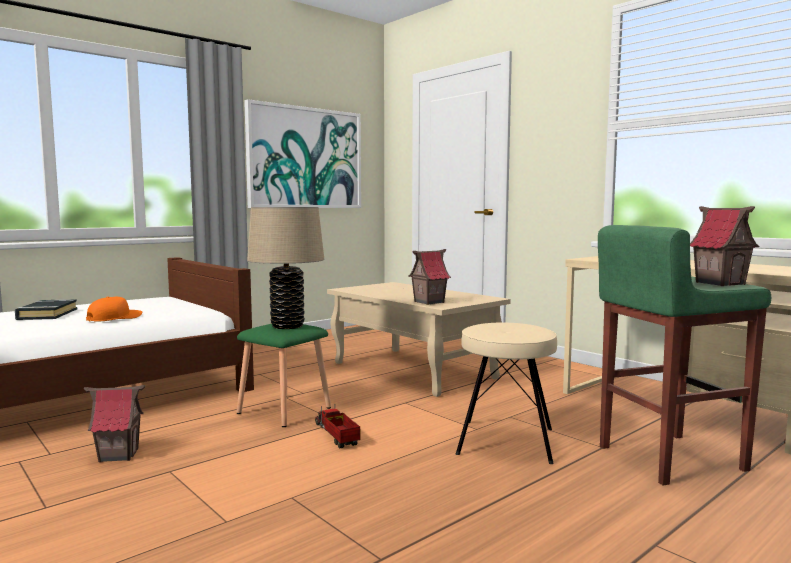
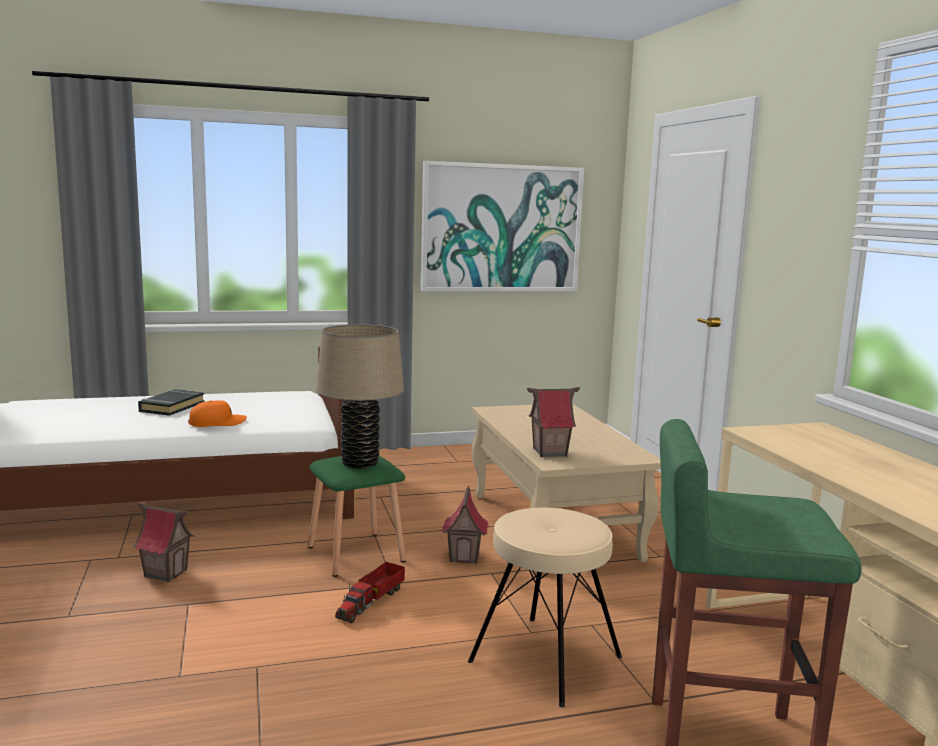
camera: 25 degrees right, 5 degrees up
(336, 436) = (371, 601): toy truck -> toy truck turned 150 degrees counterclockwise
(720, 283) = (800, 532): toy house -> toy house (465, 556)

